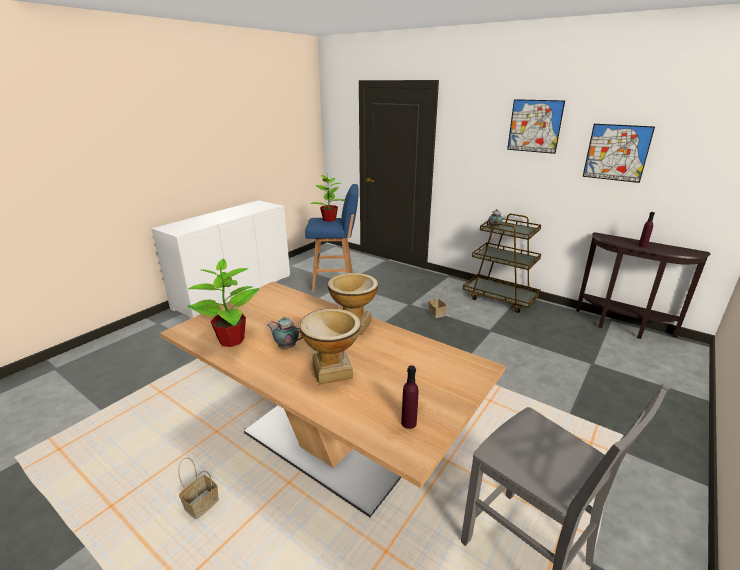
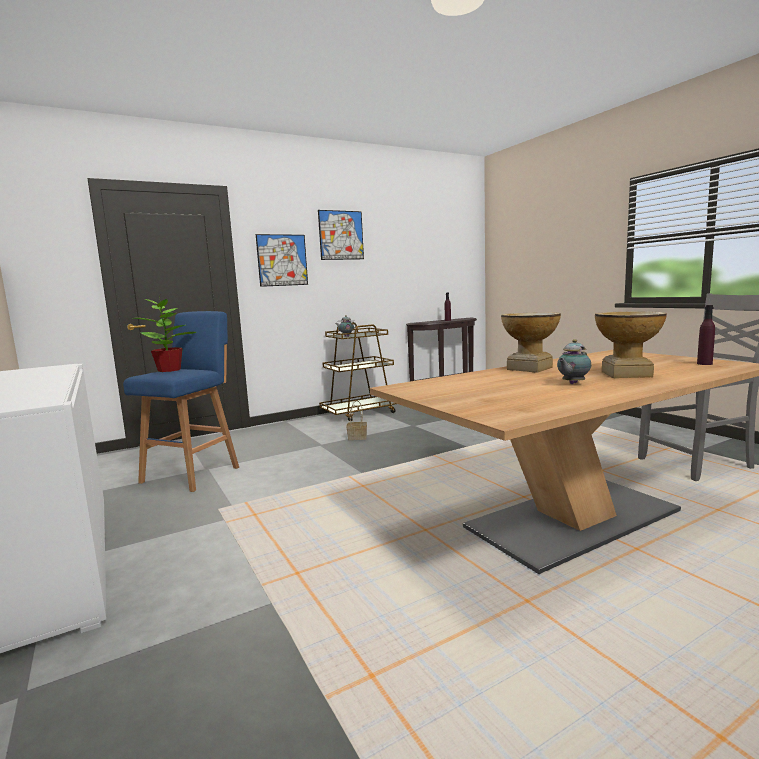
camera: 65 degrees left, 15 degrees down
(202, 503) = (686, 620): basket -> none
(231, 340) = (549, 399): potted plant -> none
(616, 152) = (405, 253): picture -> picture (282, 260)

